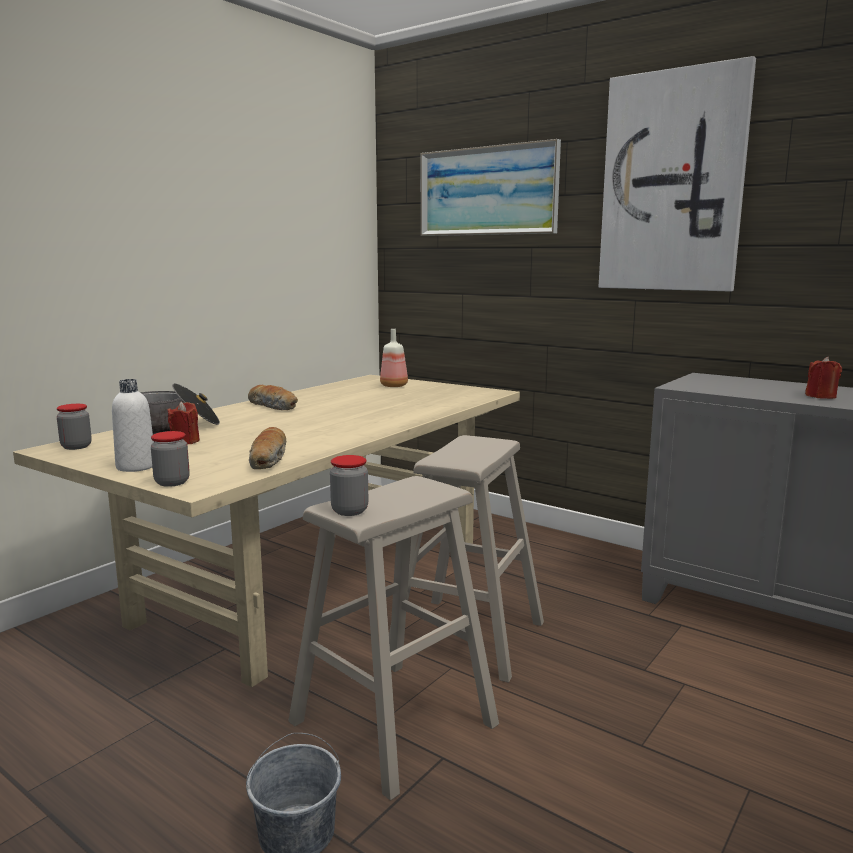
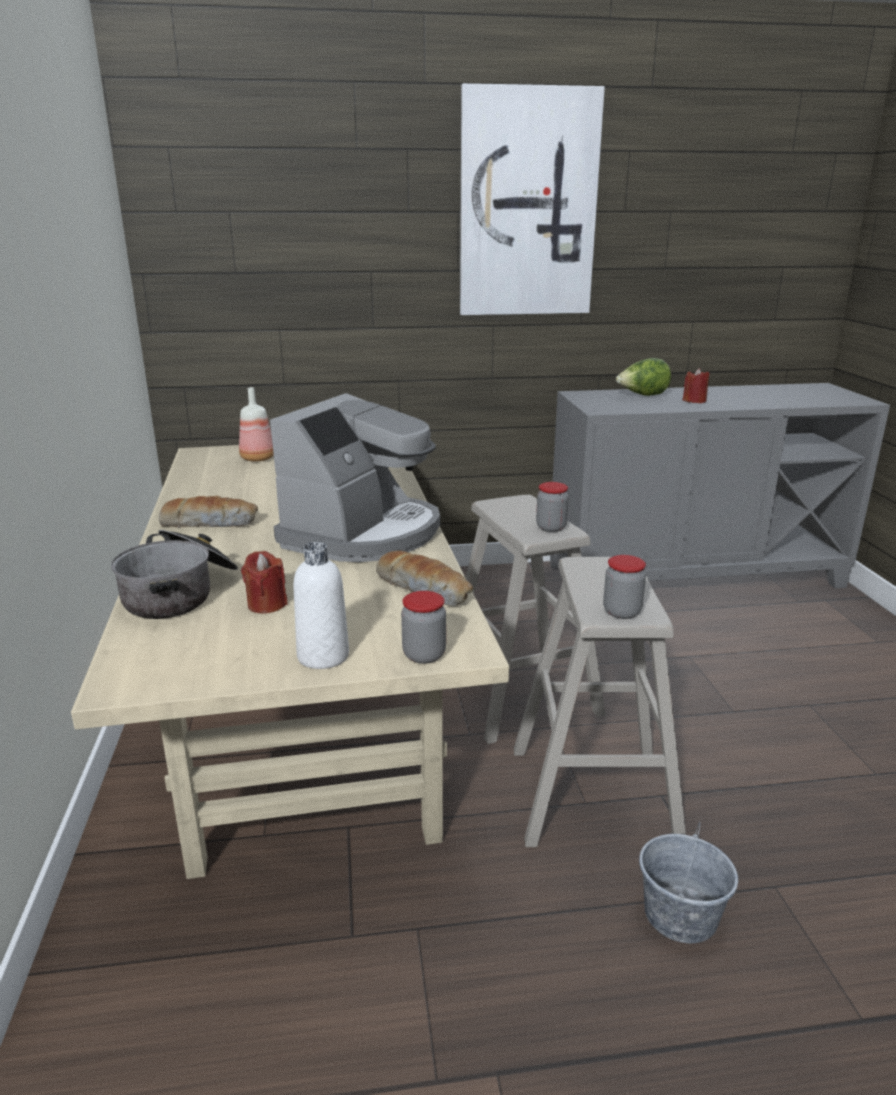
camera: 45 degrees left, 10 degrees up
(76, 446) = (148, 666): jar -> jar (551, 527)
(328, 429) = (363, 534): none -> coffee machine
(487, 191) = (307, 202): picture -> none
(772, 386) = (642, 396): none -> lettuce

